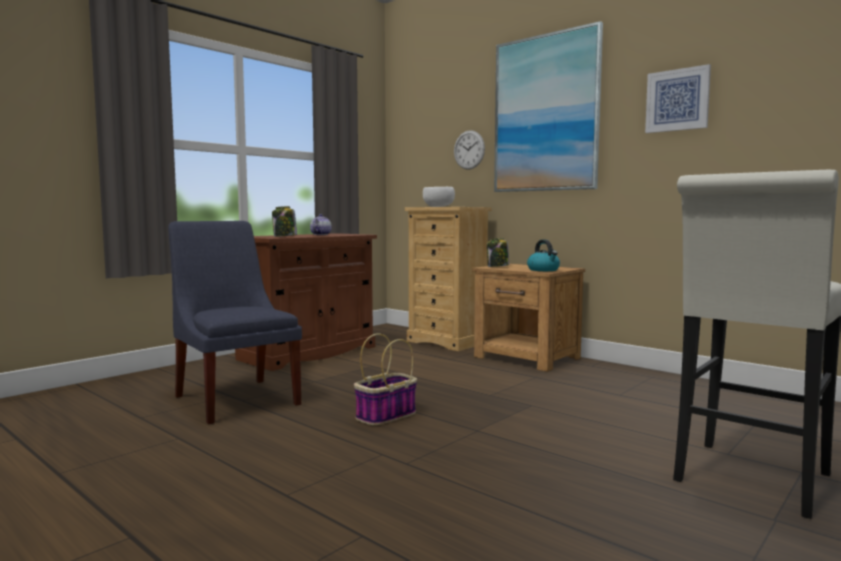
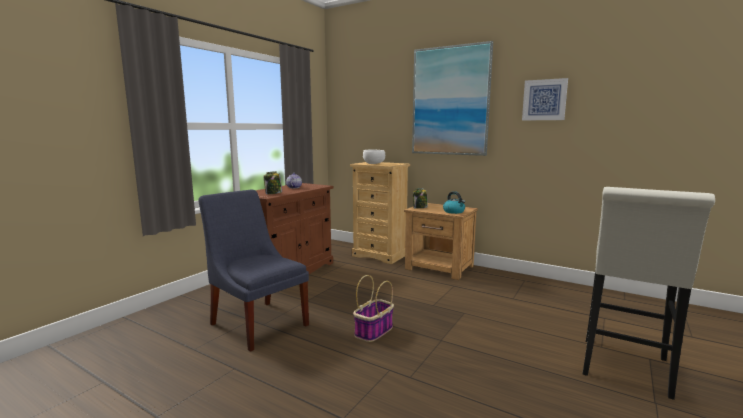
camera: 10 degrees left, 5 degrees up
(469, 150) = (392, 122): wall clock -> none

